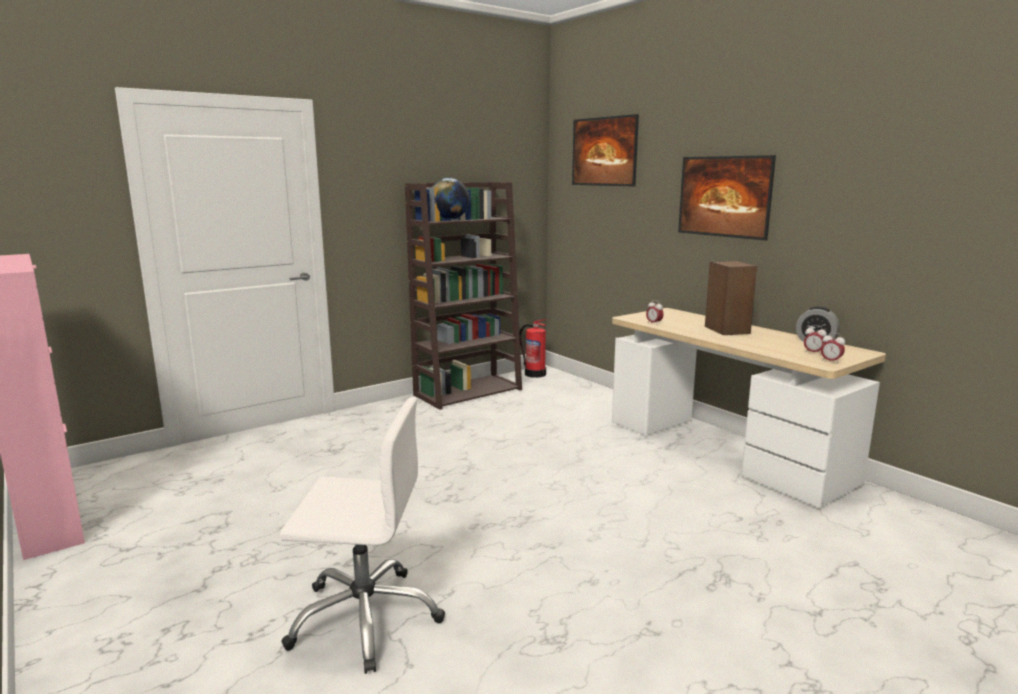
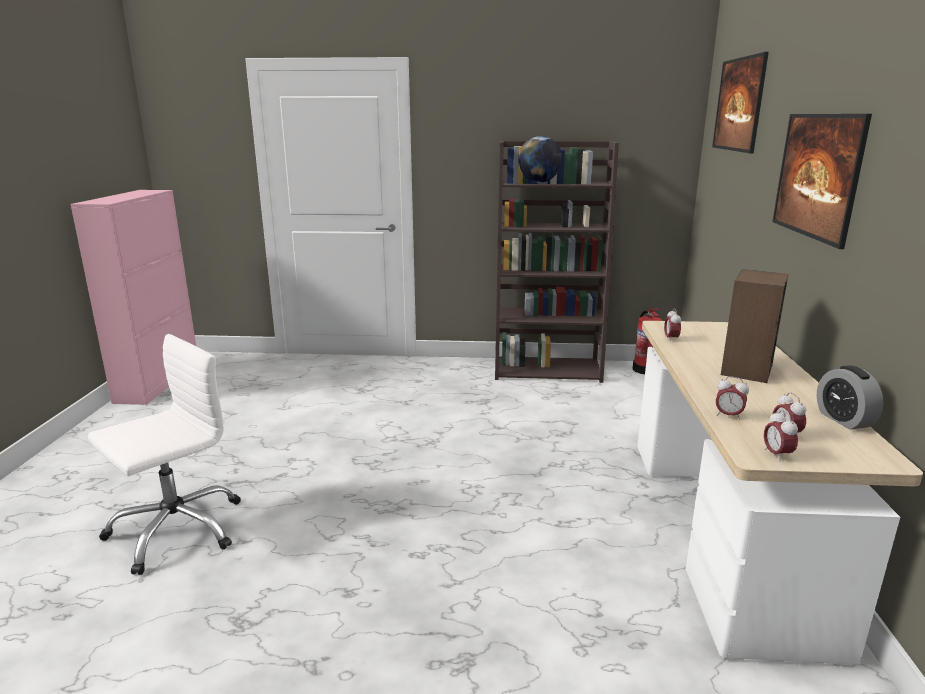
camera: 40 degrees right, 5 degrees up
(365, 617) = (176, 529): white office chair -> white office chair turned 90 degrees counterclockwise
(774, 352) = (728, 415): none -> alarm clock

